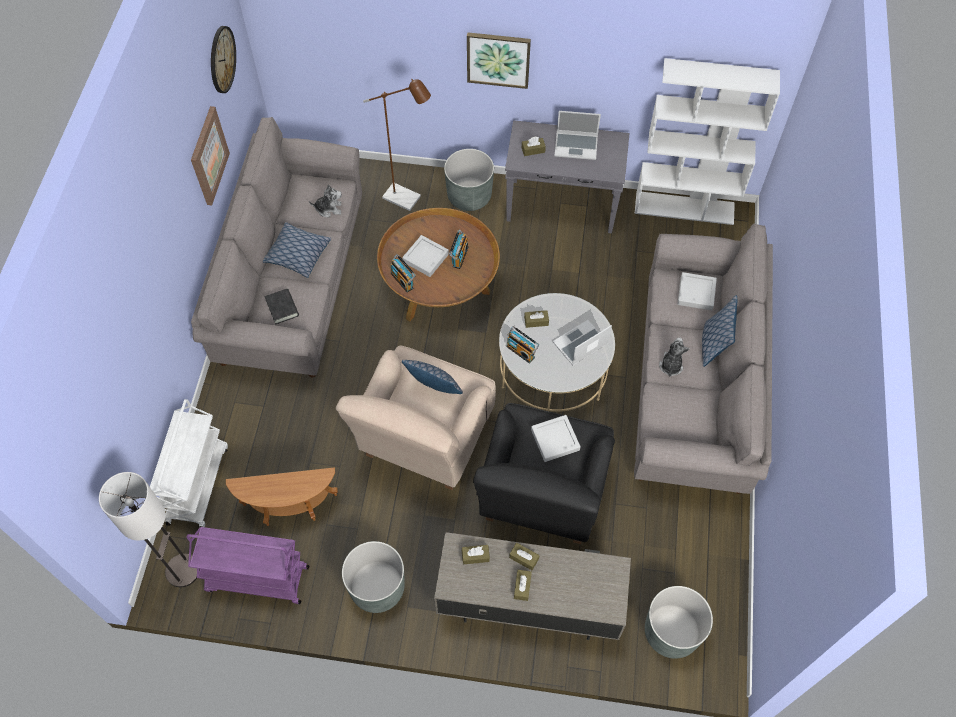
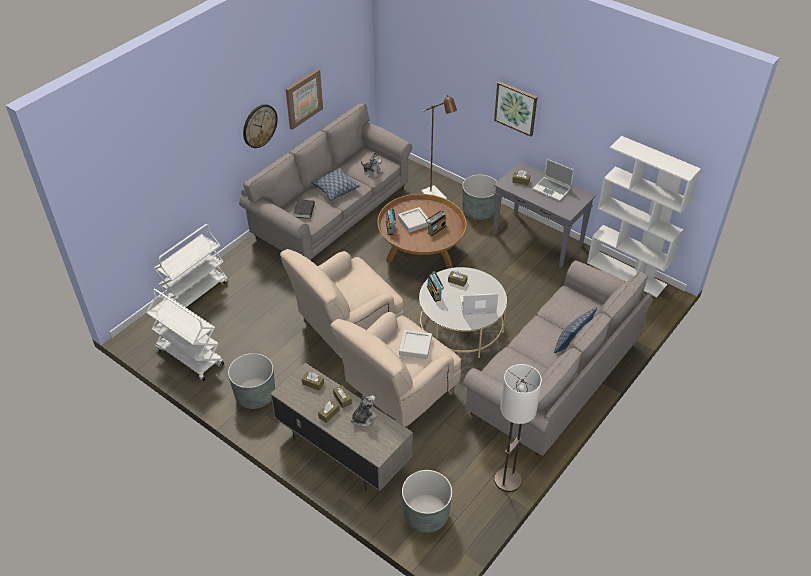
camera: 30 degrees right, 15 degrees down
(183, 571) = (152, 333): floor lamp -> floor lamp (508, 480)
(222, 59) = (340, 47): wall clock -> wall clock (259, 126)
(256, 579) = (189, 356): purple cart -> white cart
(290, 509) = (237, 330): brown side table -> none
(434, 389) = (360, 287): pillow -> none
(542, 496) = (398, 394): black armchair -> beige armchair
(671, 365) = (531, 342): plush toy -> plush toy (363, 418)
(696, 293) = (581, 309): grey tray -> none

